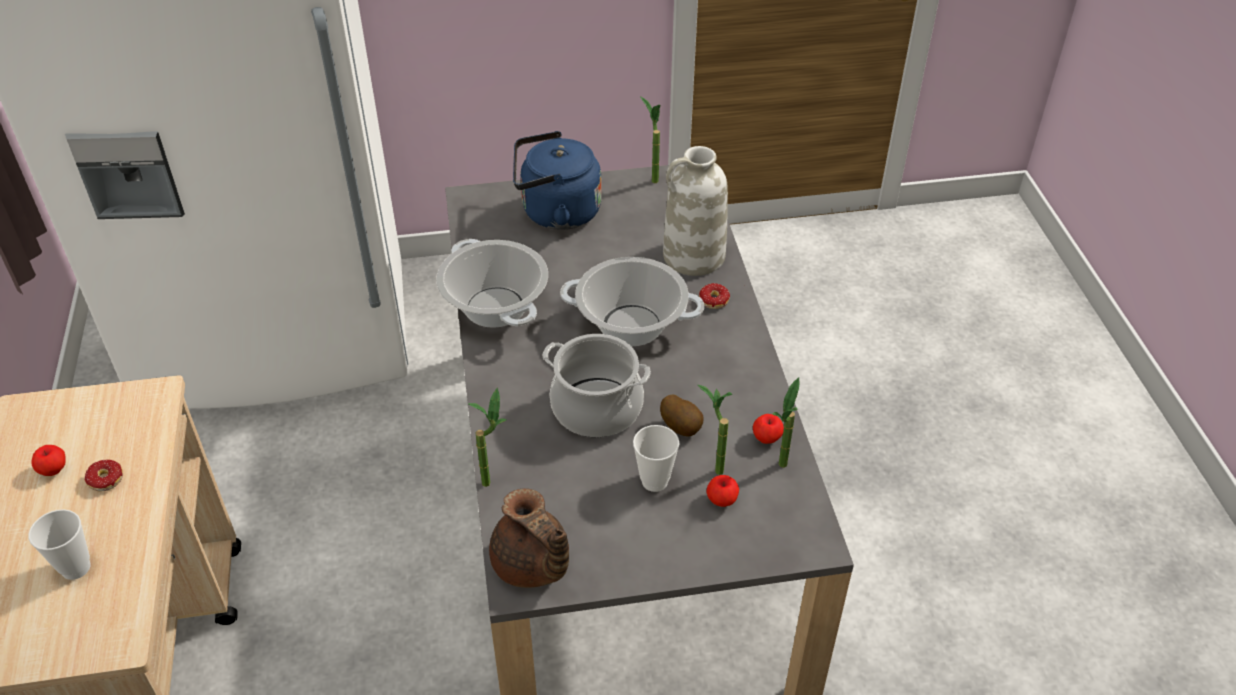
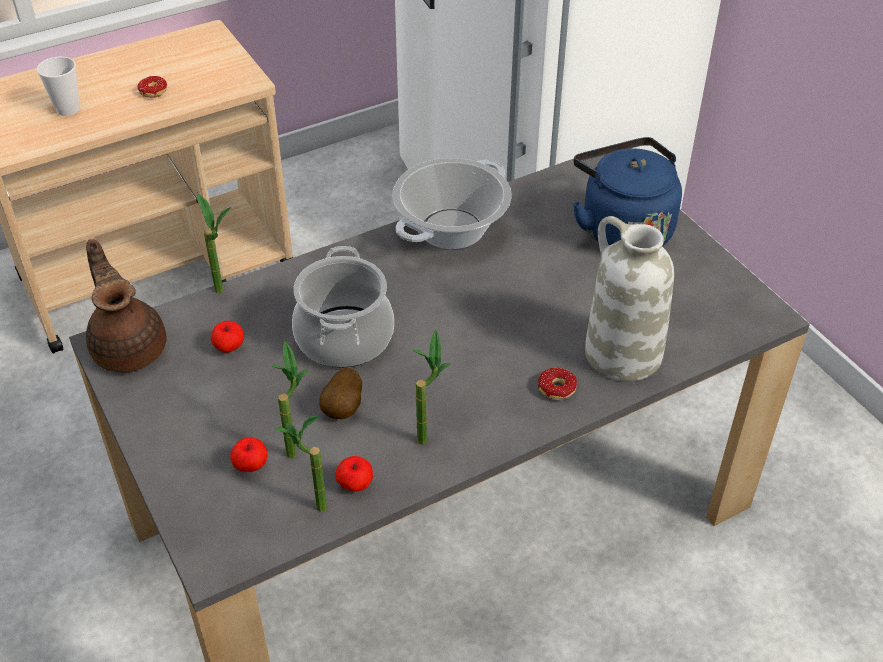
camera: 70 degrees right, 0 degrees up
(54, 470) = (155, 67): apple -> apple (229, 348)
(532, 566) = (129, 347): brown teapot -> brown teapot turned 120 degrees clockwise
(631, 326) = (477, 332): cooking pot -> none
(651, 177) = (739, 284): potted plant -> potted plant (428, 434)
(654, 481) = (260, 406): cup -> none

